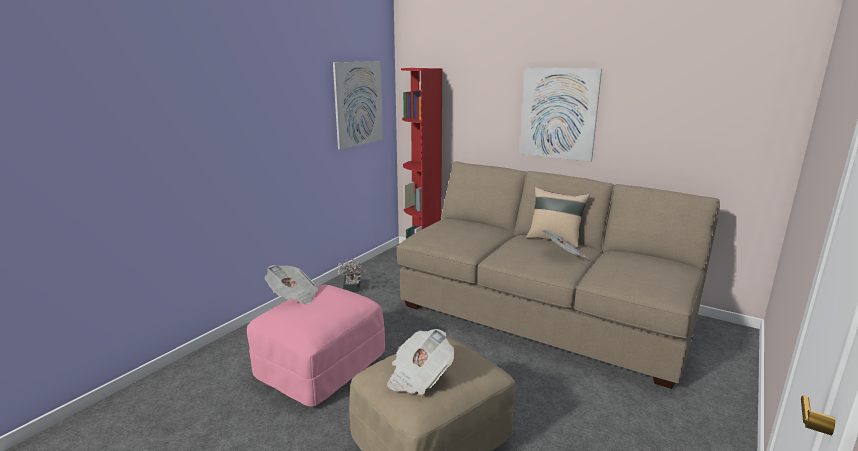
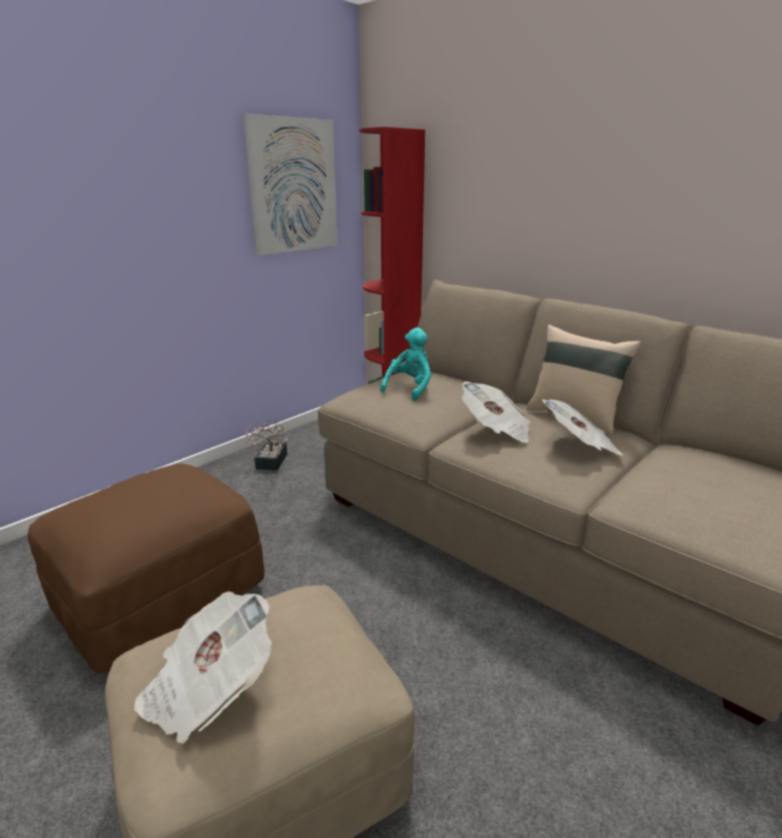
camera: 10 degrees right, 5 degrees up
(293, 296) = (112, 483): newspaper -> newspaper (496, 430)
(321, 367) = (160, 595): pink ottoman -> brown ottoman
(452, 230) = (410, 388): none -> turquoise plush toy
(558, 113) = (605, 200): picture -> none

